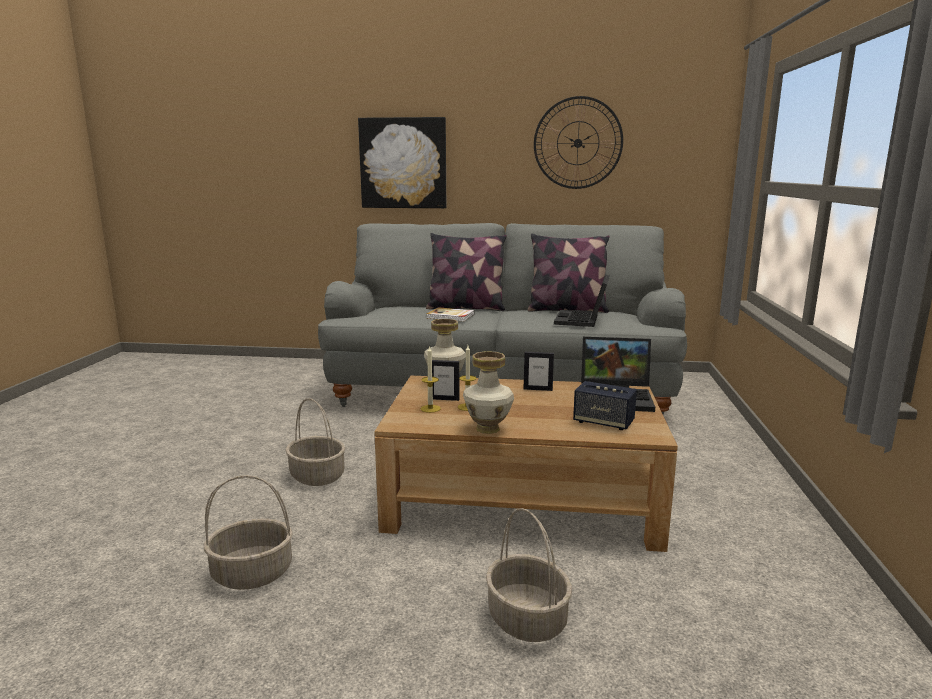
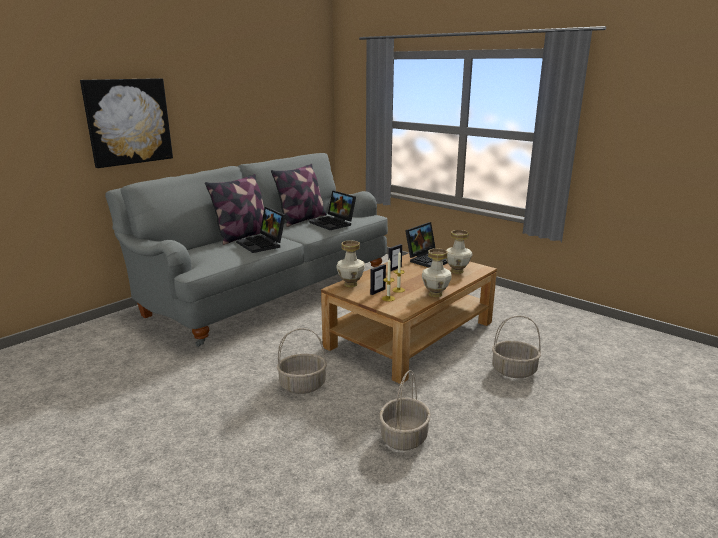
camera: 55 degrees left, 5 degrees up
(450, 316) = (263, 244): book -> laptop
(578, 143) = (255, 97): wall clock -> none
(603, 422) = (457, 271): speaker -> vase

